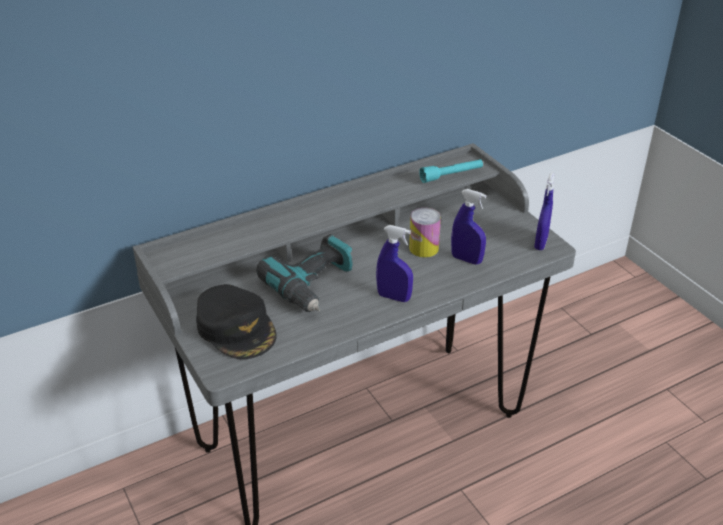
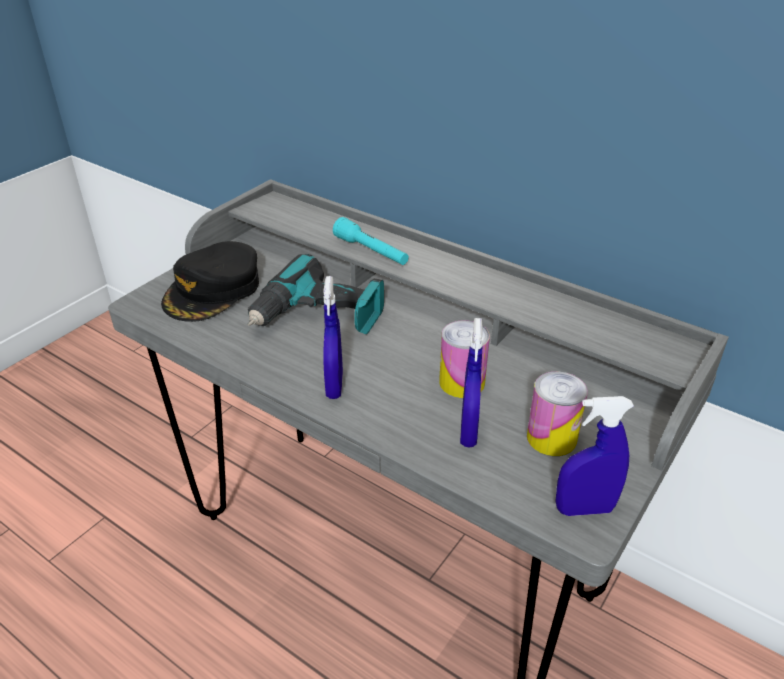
camera: 65 degrees right, 0 degrees up
(451, 175) = (618, 341): turquoise flashlight -> turquoise flashlight (371, 252)
(487, 234) = (551, 438): none -> can

